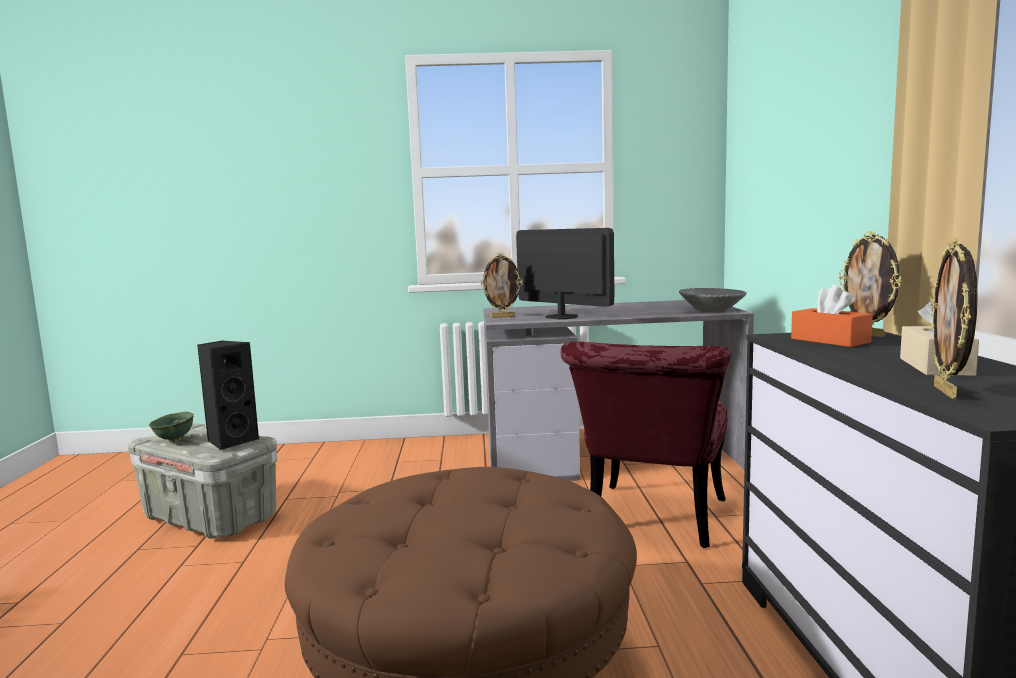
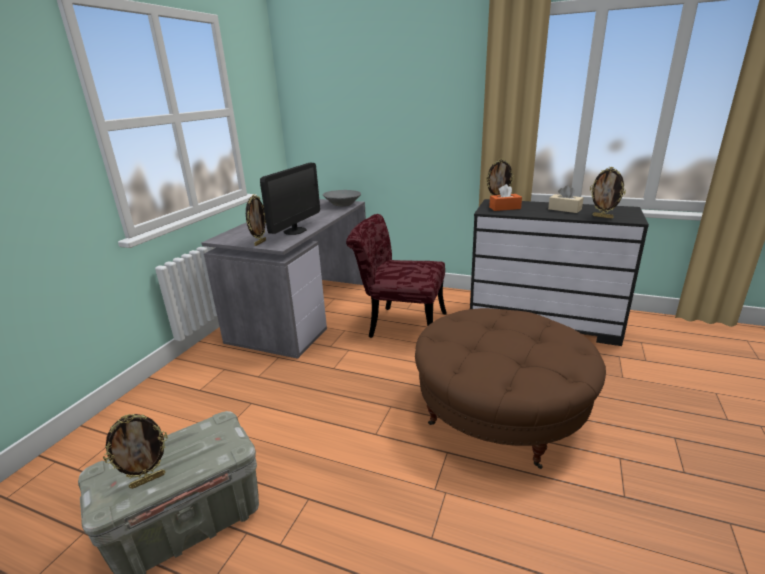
camera: 65 degrees left, 15 degrees up
(175, 440) = (148, 480): green bowl -> picture frame
(231, 441) = (207, 437): black speaker -> none
(561, 317) = (295, 231): monitor -> monitor turned 135 degrees clockwise
(653, 522) = (399, 324): red chair -> red chair turned 150 degrees clockwise

